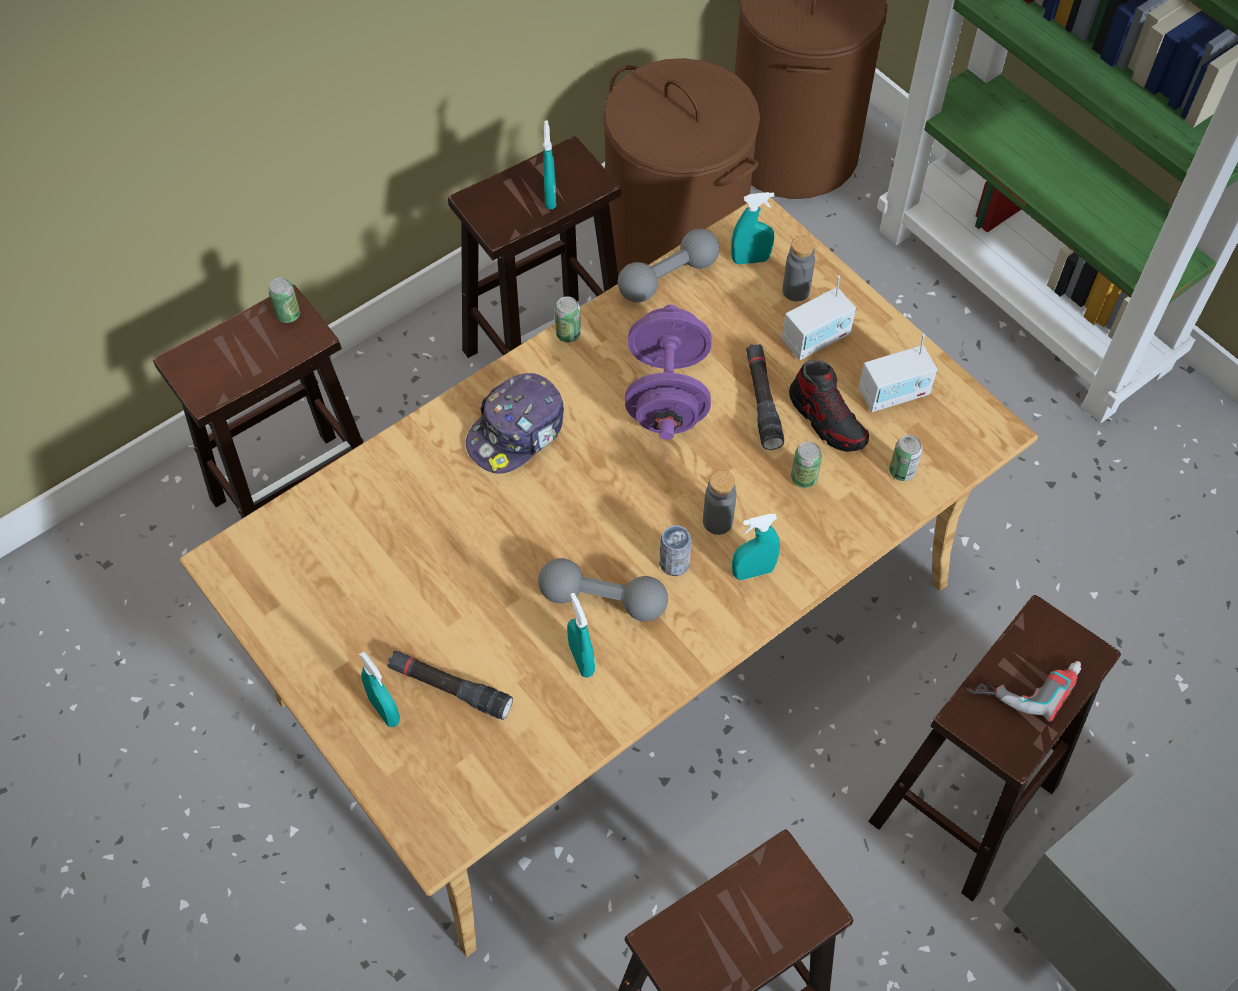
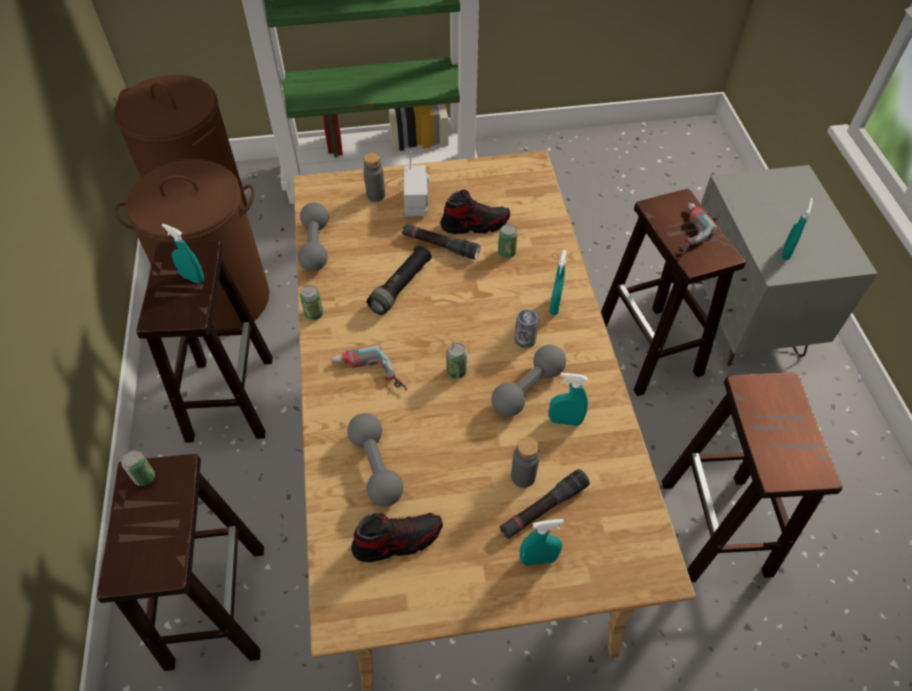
camera: 60 degrees left, 5 degrees down
(334, 566) = (397, 540): none -> shoe
(408, 501) = (376, 466): none -> grey dumbbell
(517, 432) = (368, 376): cap -> power drill
(667, 394) = (401, 286): purple dumbbell -> black flashlight
(717, 521) = (509, 305): grey bottle -> grey bottle (523, 476)
(750, 259) = (336, 204): turquoise spray bottle -> turquoise spray bottle (786, 252)
(894, 393) = (479, 189): radio -> none
(902, 471) = (531, 211): can -> can (456, 371)

